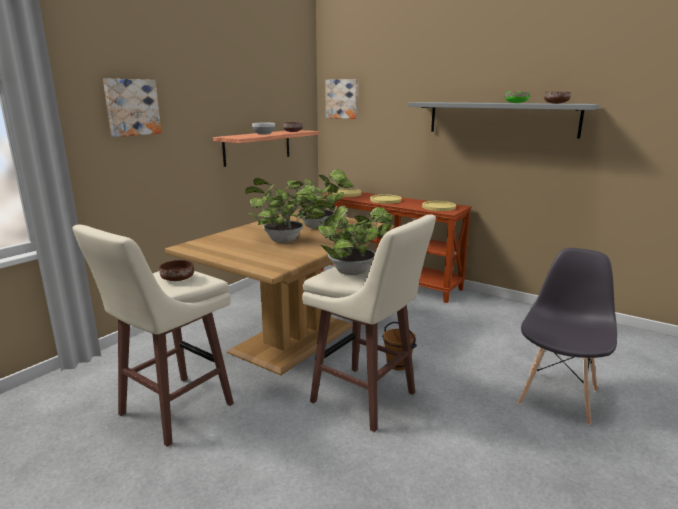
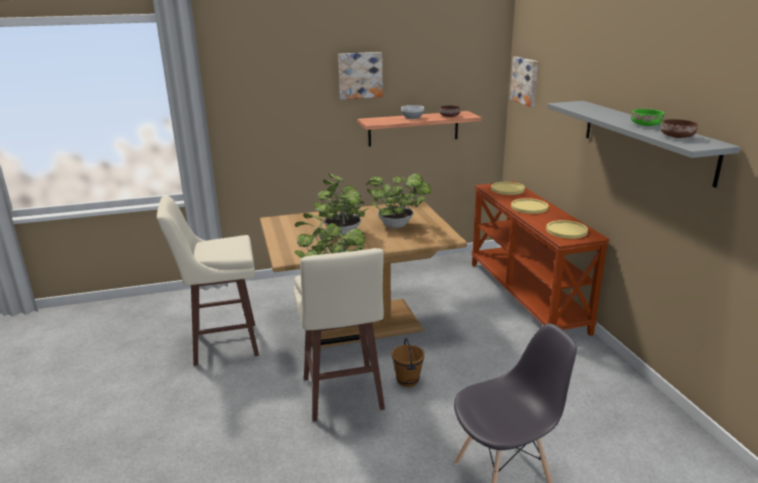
camera: 40 degrees right, 5 degrees up
(131, 107) = (274, 94): picture -> picture (360, 75)
(178, 279) = (225, 248): brown bowl -> none

